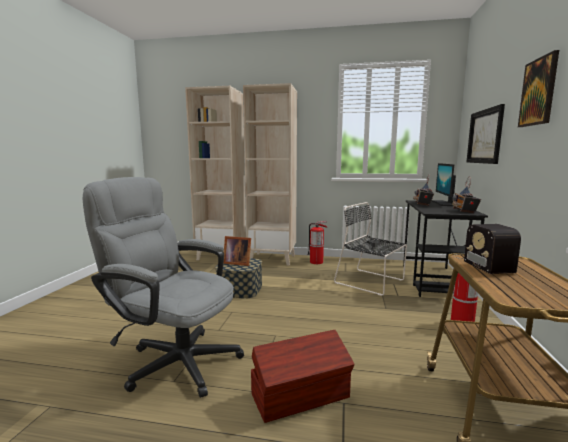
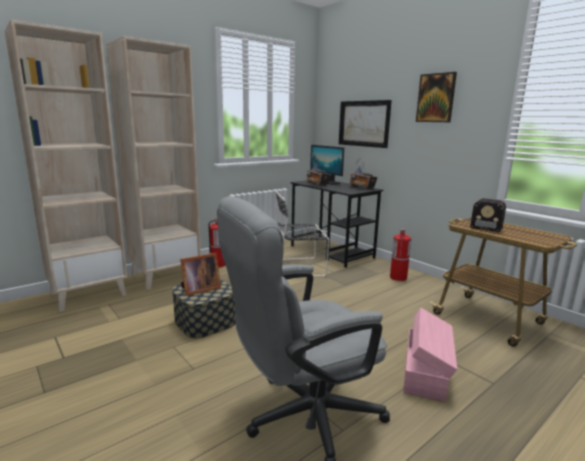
camera: 50 degrees left, 5 degrees up
(301, 396) = (426, 372): brown storage box -> pink storage box

